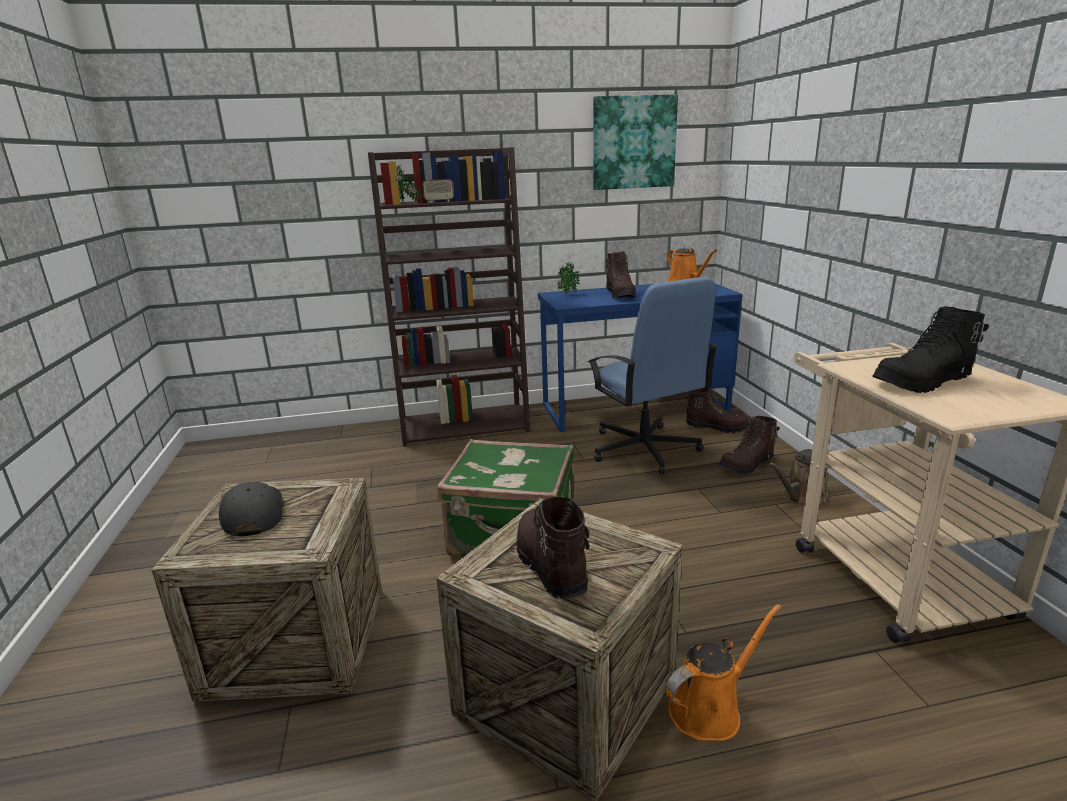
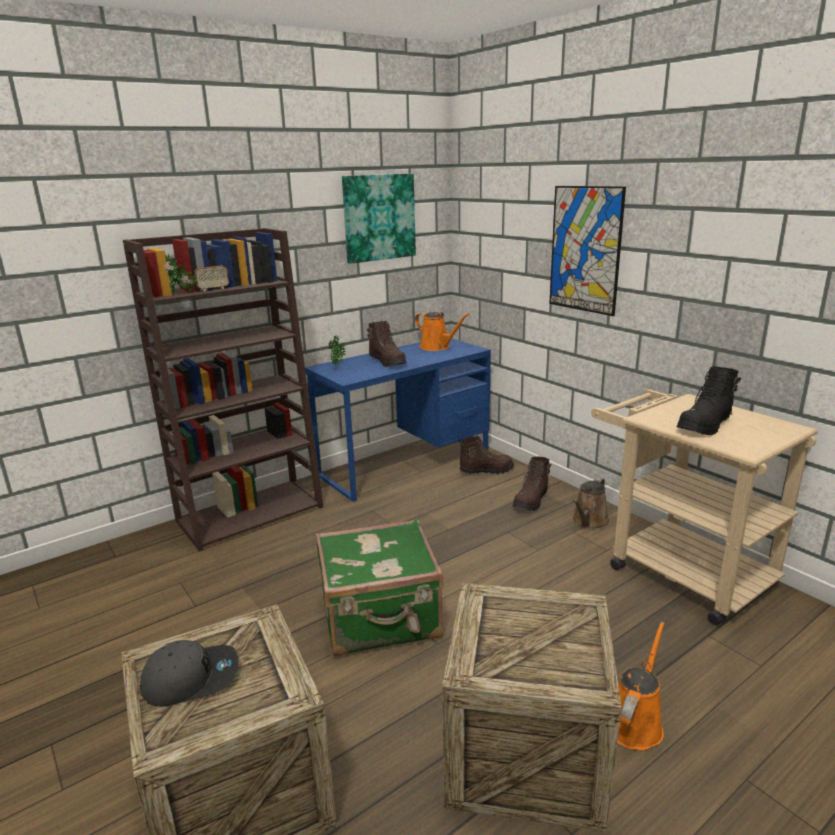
camera: 25 degrees left, 0 degrees up
(252, 514) = (191, 678): grey cap -> grey cap turned 120 degrees clockwise
(549, 566) = (525, 644): brown boot -> none
(644, 449) = (440, 504): blue office chair -> none
(845, 169) = (585, 249): none -> picture

